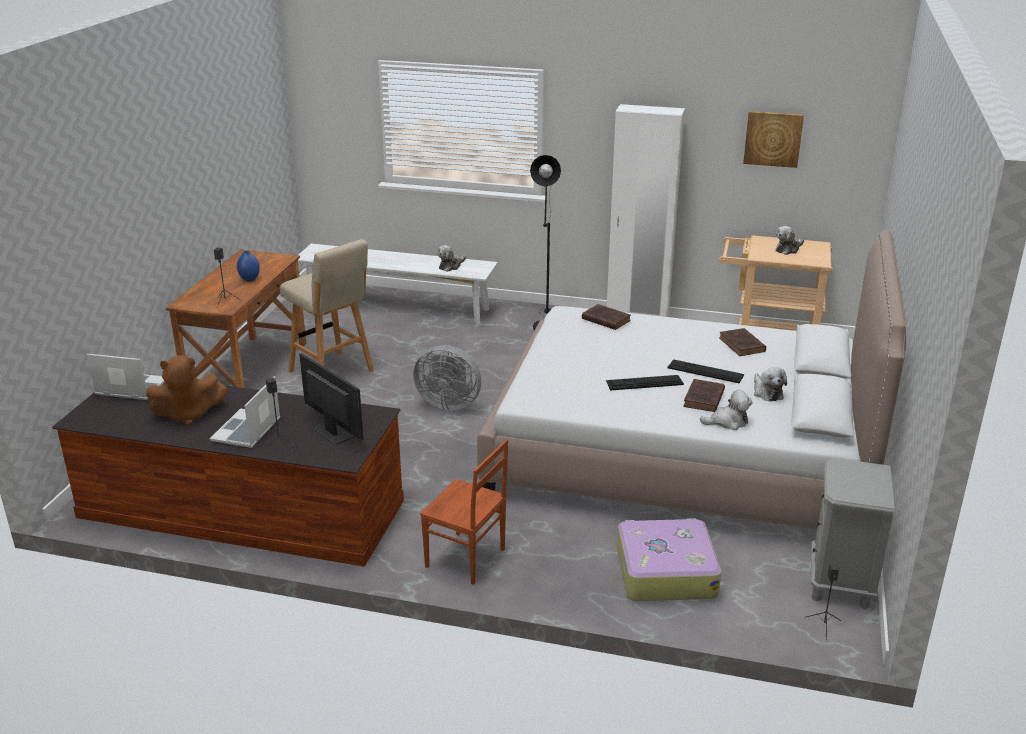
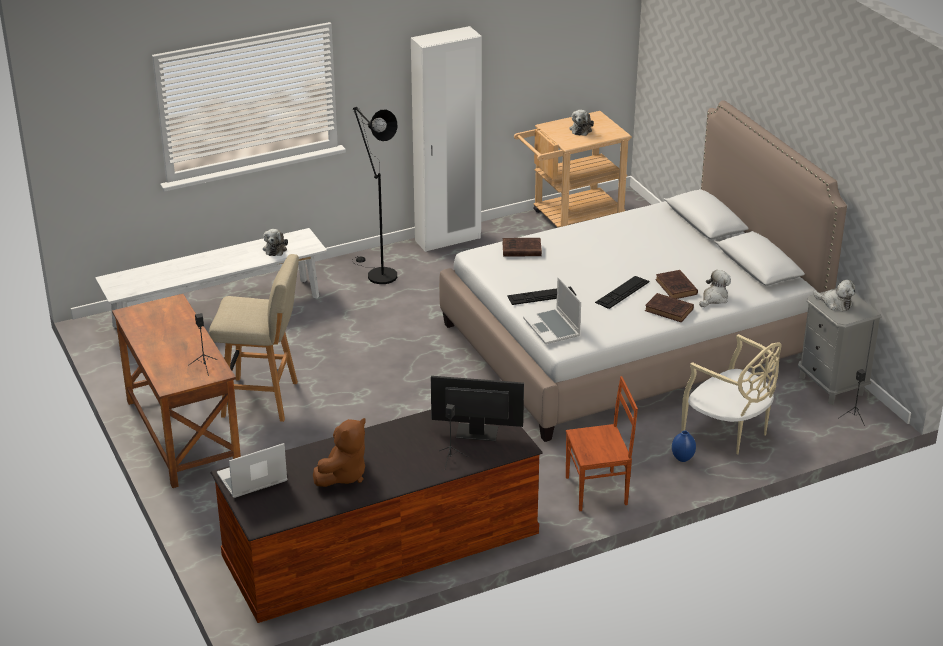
camera: 40 degrees left, 5 degrees up
(247, 430) = (412, 463): laptop -> laptop (553, 328)
(250, 280) = (185, 336): blue vase -> blue vase (683, 458)
(448, 403) = (405, 381): grey fan -> none
(664, 571) = (728, 432): suitcase -> beige chair
(705, 371) = (648, 264): keyboard -> keyboard (541, 295)
(742, 345) = (642, 231): brown book -> brown book (670, 310)
(767, 392) = (707, 264): plush toy -> plush toy (835, 303)
(773, 138) = (545, 33): picture -> none

